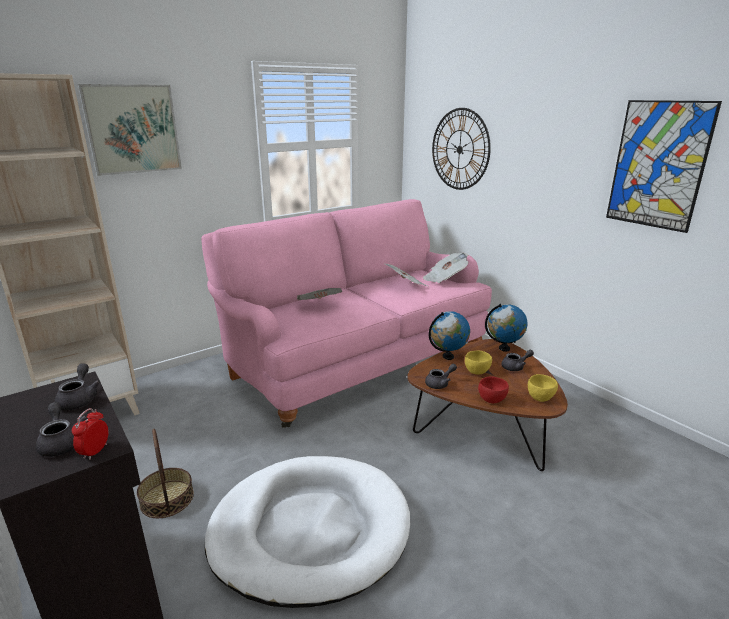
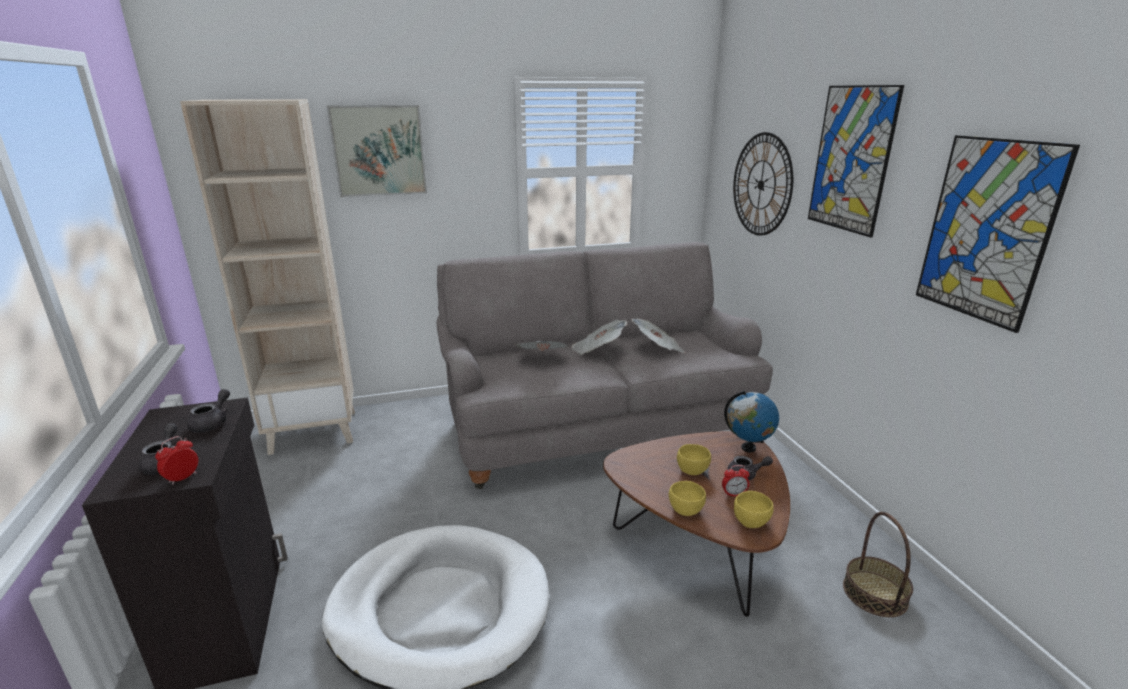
camera: 20 degrees right, 0 degrees up
(167, 499) = (329, 536): basket -> basket (875, 593)
(354, 361) = (594, 427): pink sofa -> grey sofa
(440, 384) = (635, 477): grey teapot -> none
(444, 278) = (713, 346): newspaper -> newspaper (597, 350)
(448, 357) = (668, 445): globe -> none
(491, 399) = (685, 509): red bowl -> yellow bowl
(516, 381) = (734, 494): none -> alarm clock
(542, 123) = (851, 159): none -> picture

